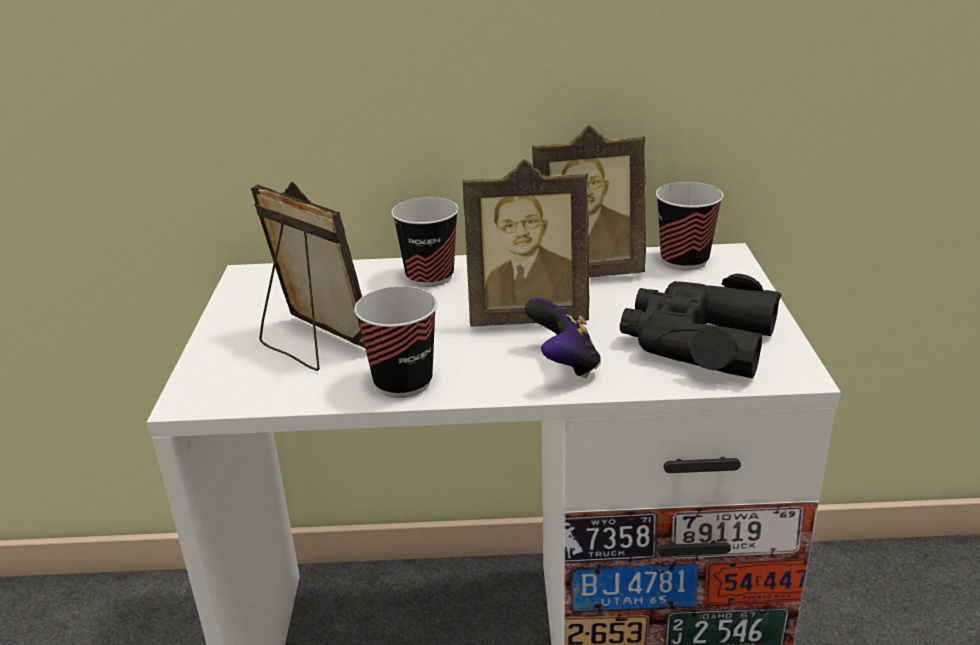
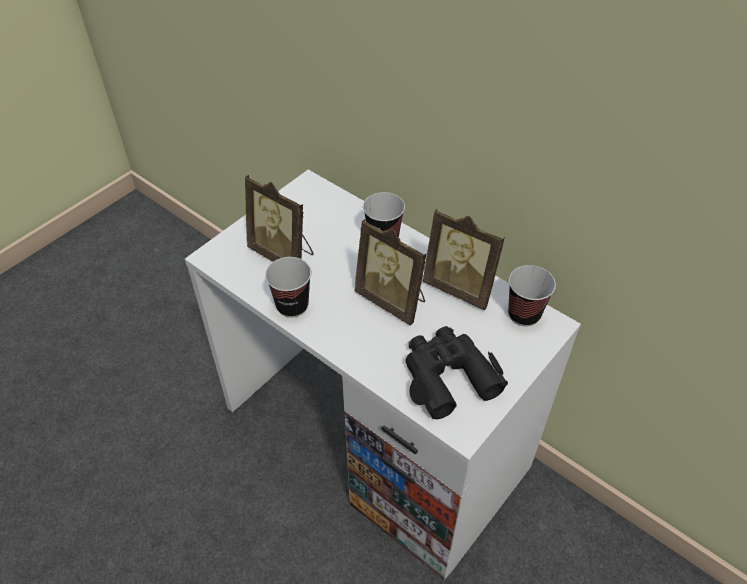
camera: 40 degrees right, 20 degrees up
(312, 345) = (283, 254): picture frame -> picture frame turned 135 degrees clockwise
(564, 365) = (368, 345): game controller -> none

